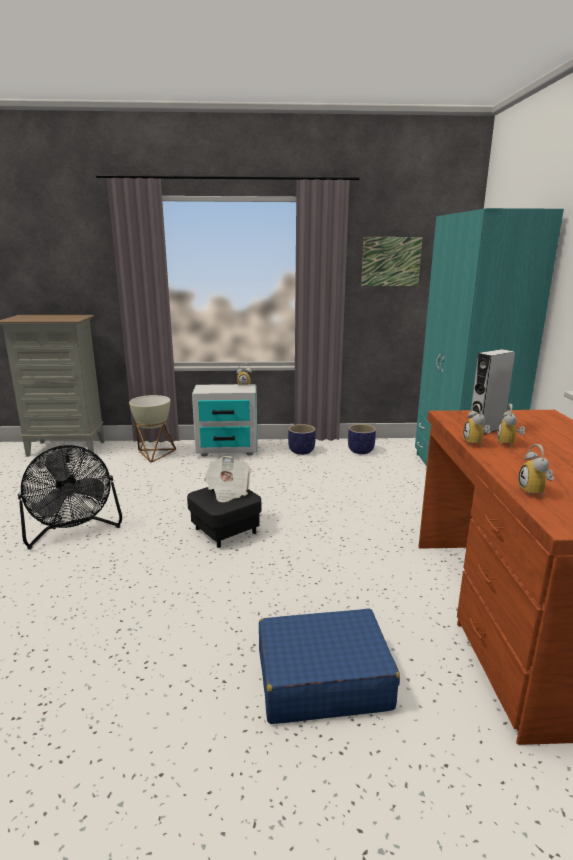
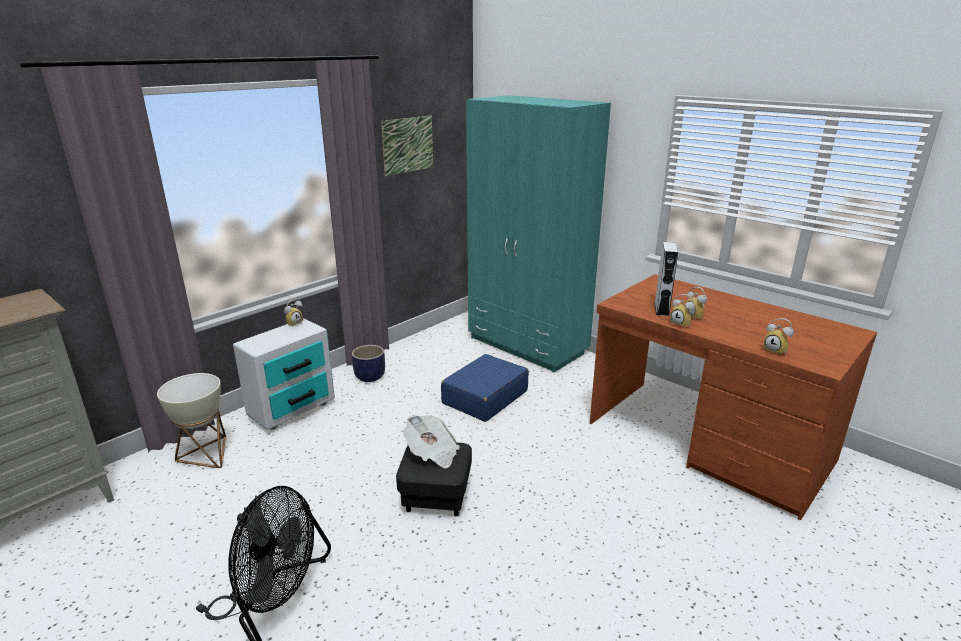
camera: 45 degrees left, 5 degrees up
(322, 679) = (682, 561): blue suitcase -> blue suitcase (484, 397)
(360, 451) = (422, 353): planter -> none

